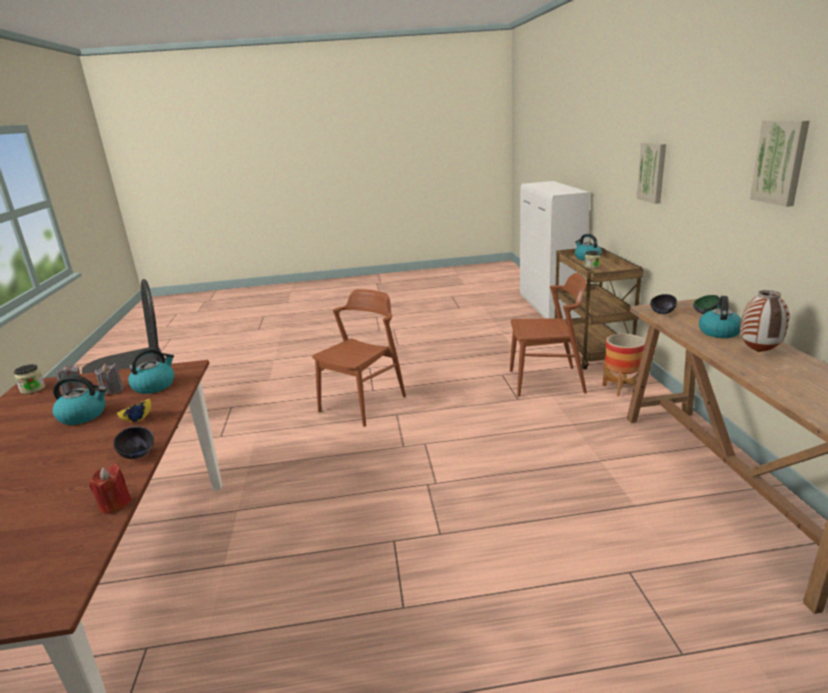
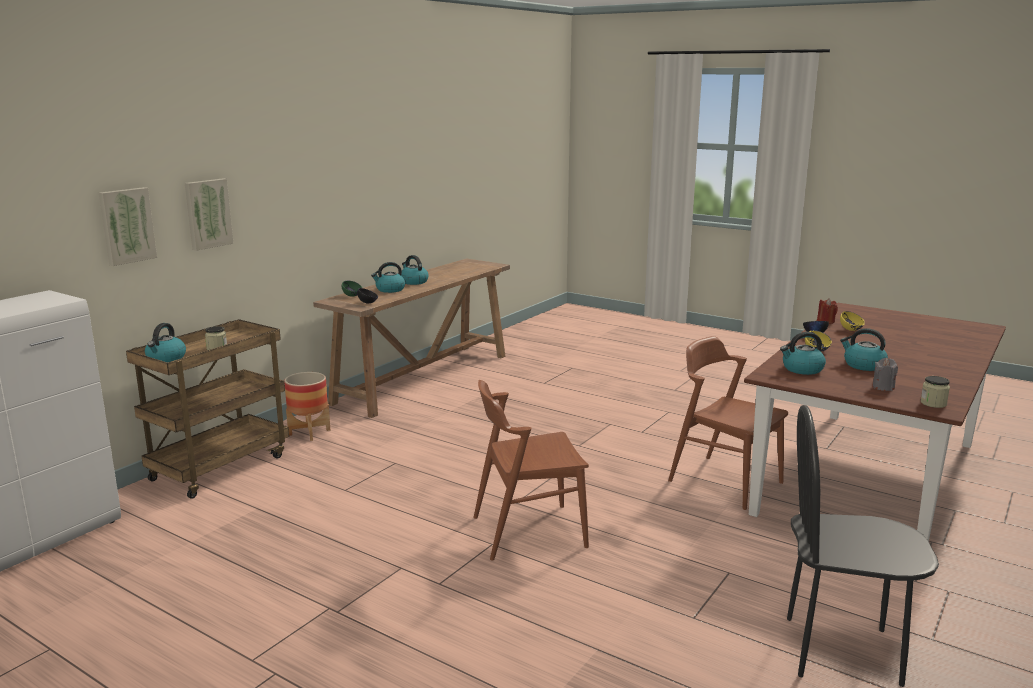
camera: 140 degrees left, 5 degrees down
(75, 493) = (851, 330): none -> yellow bowl
(112, 391) = (842, 376): grey candle -> none
(546, 381) = (334, 464): brown chair -> brown chair (725, 481)
(758, 351) = (413, 282): vase -> kettle
(781, 162) = (351, 168): picture -> picture (126, 225)

